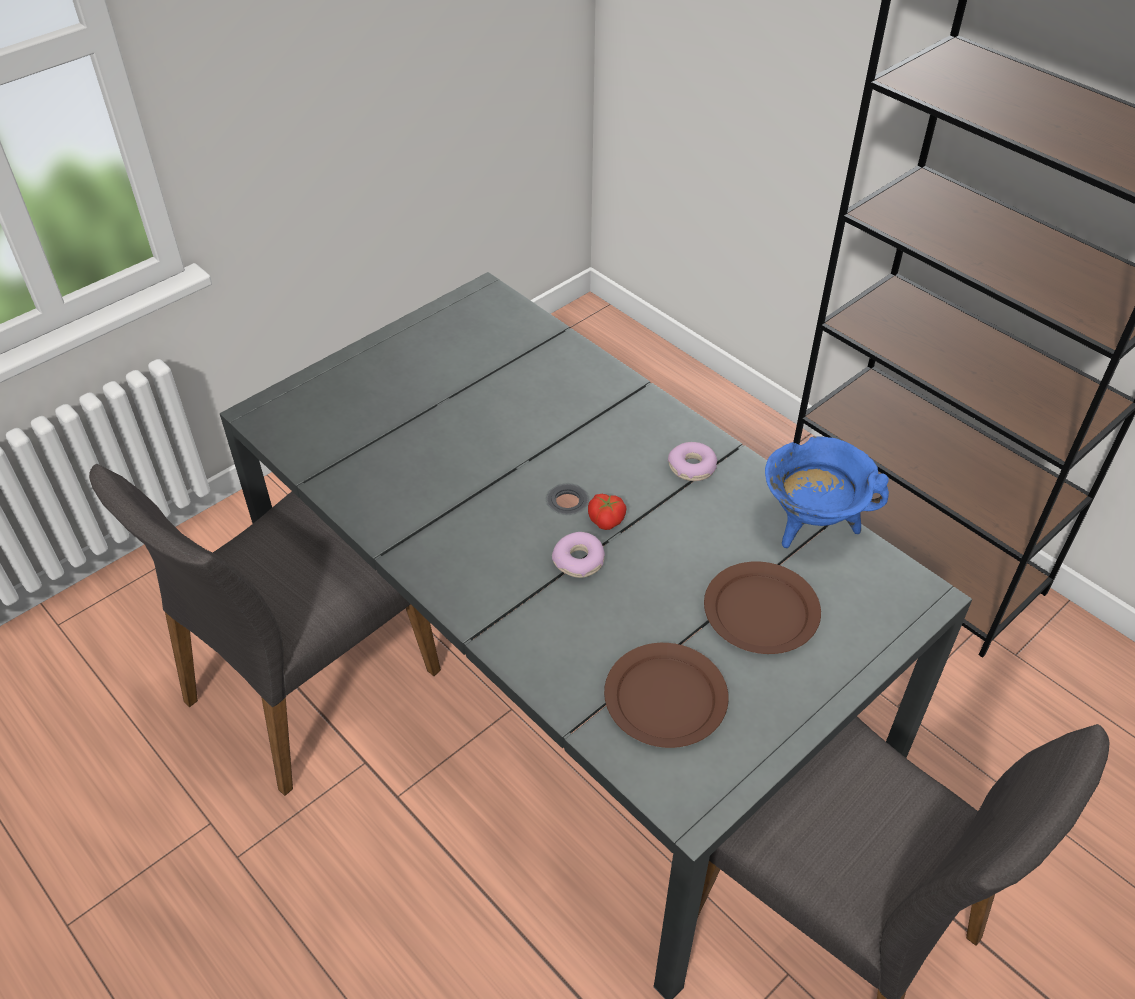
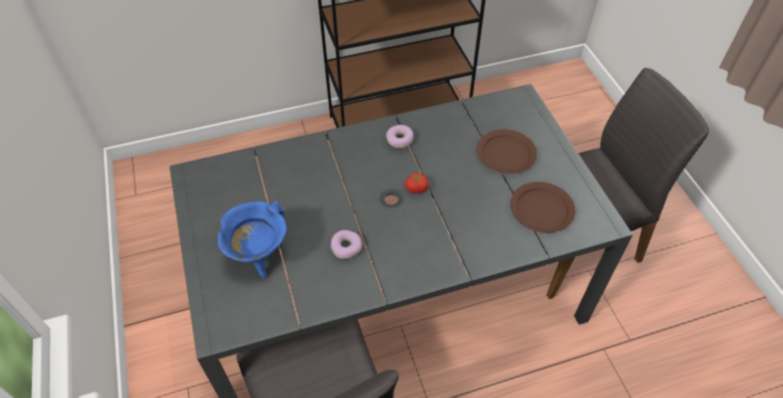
camera: 65 degrees left, 5 degrees up
(579, 561) = (439, 209): donut -> donut (346, 247)
(812, 525) = (463, 113): blue cooking pot -> blue cooking pot (259, 255)

